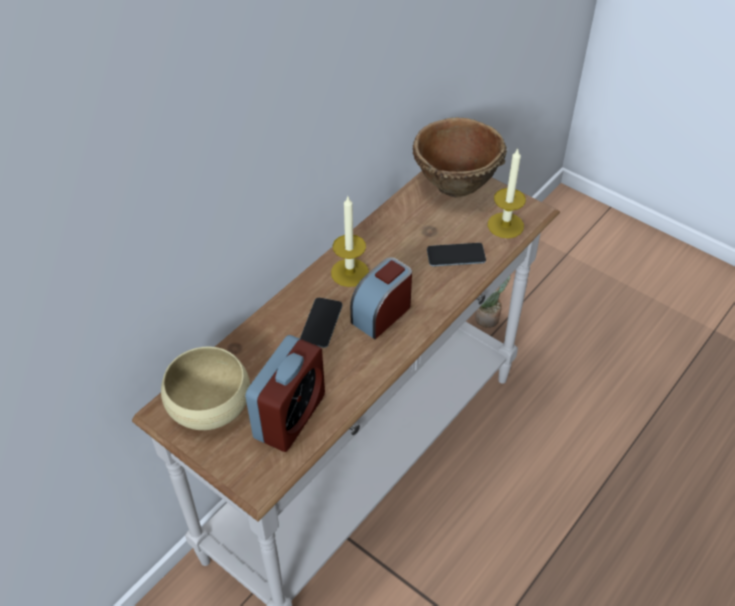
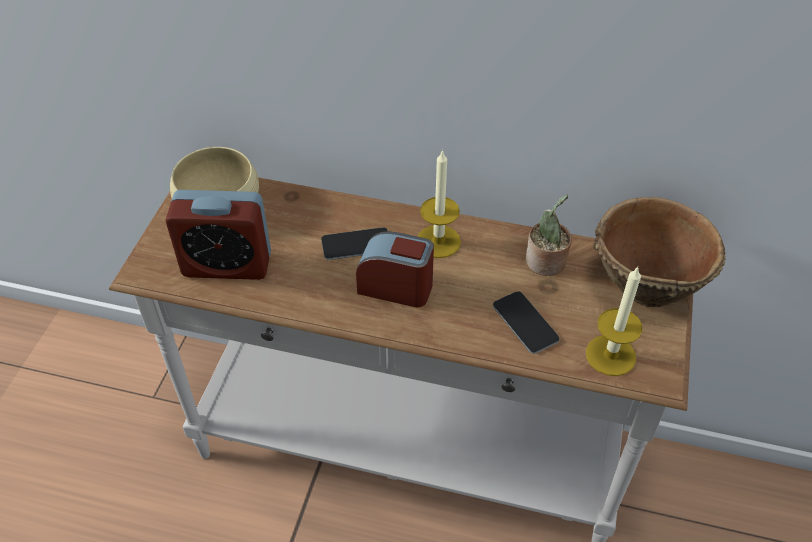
camera: 65 degrees right, 0 degrees up
(489, 319) = (676, 500): potted plant -> potted plant (546, 263)

